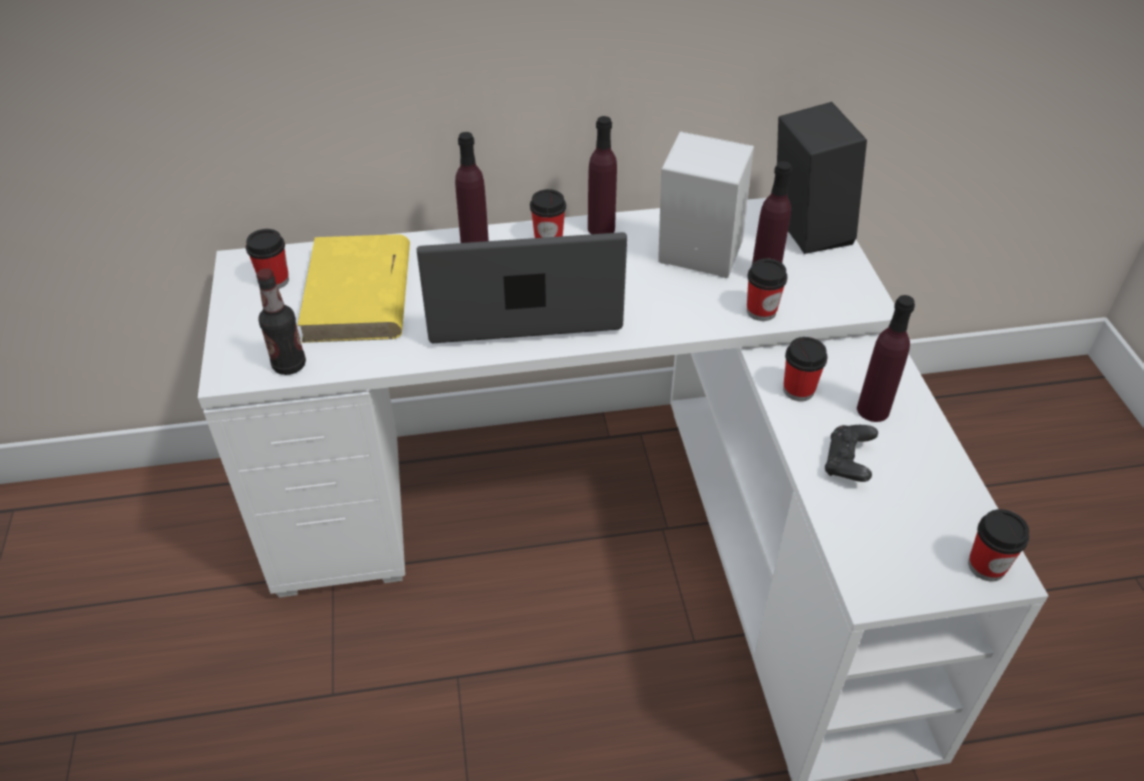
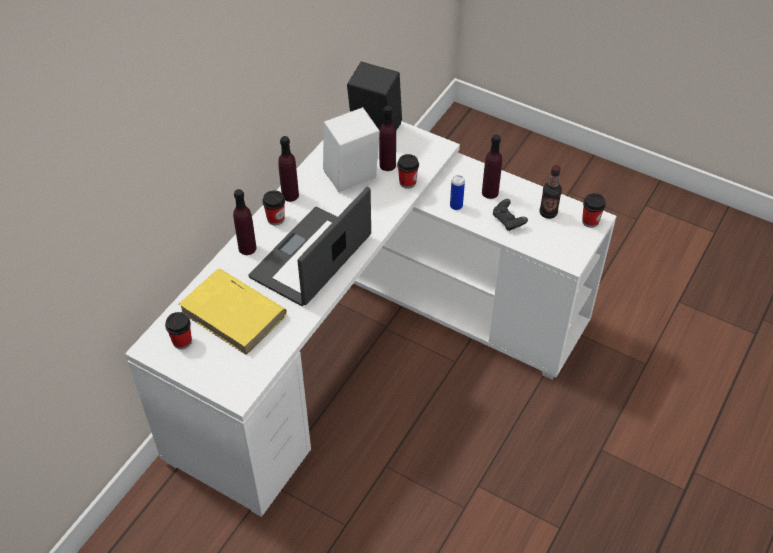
camera: 50 degrees left, 5 degrees up
(289, 365) = (258, 368): bottle -> bottle (548, 213)
(798, 390) = (456, 206): cup -> can

